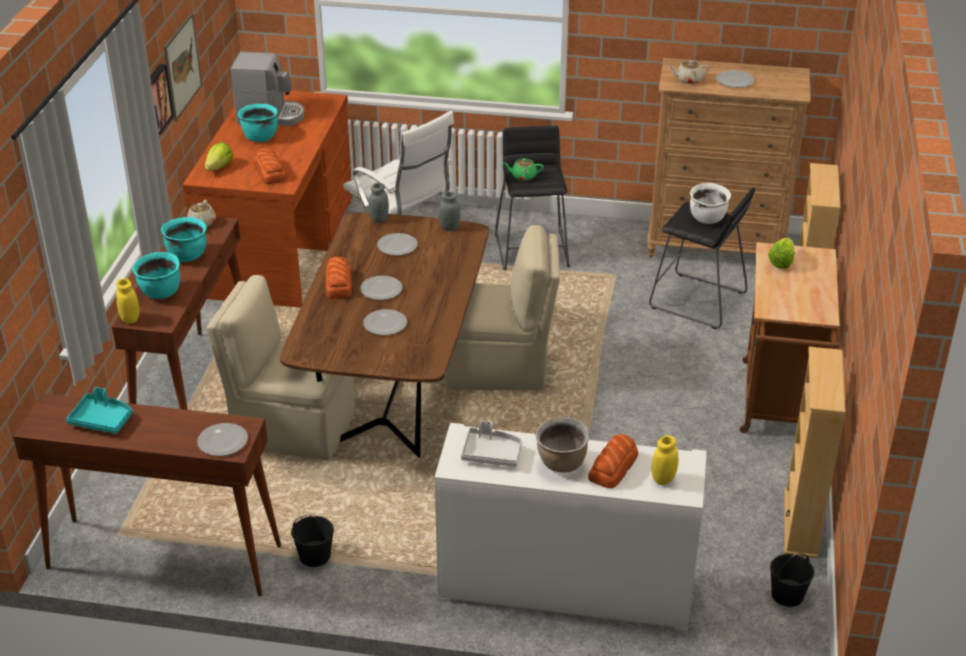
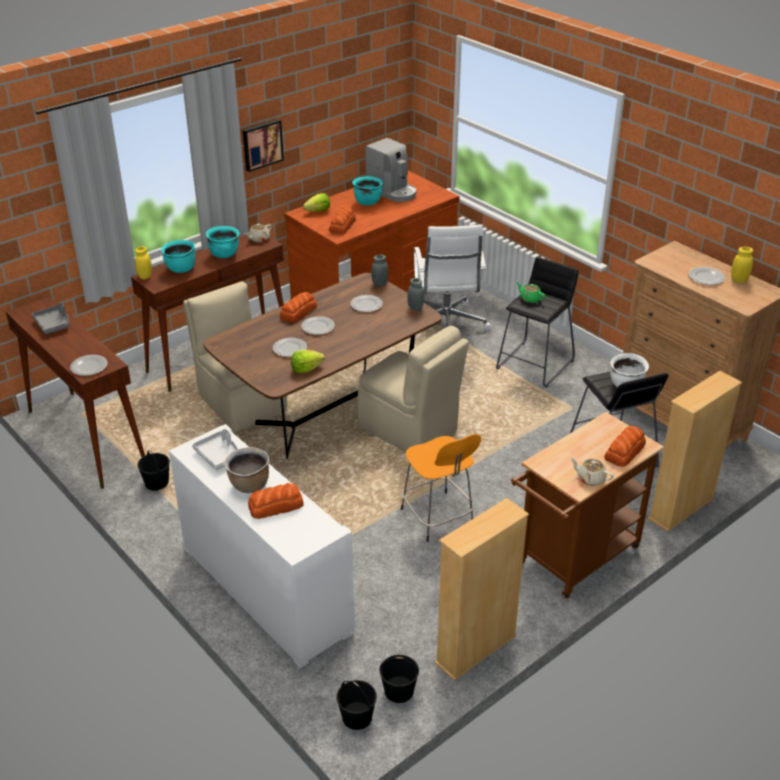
camera: 40 degrees right, 0 degrees up
(102, 420) = (53, 324): turquoise tray -> grey tray
(182, 66) = (312, 129): picture -> none
(630, 433) = (438, 518): none -> orange stool
(663, 479) = (295, 532): yellow jar -> yellow jar (739, 280)
(688, 80) = (668, 263): beige teapot -> beige teapot (590, 478)
(781, 262) = (603, 434): lettuce -> lettuce (306, 369)
(783, 637) = (356, 717): none -> black bucket
(815, 267) = (625, 451): none -> bread

